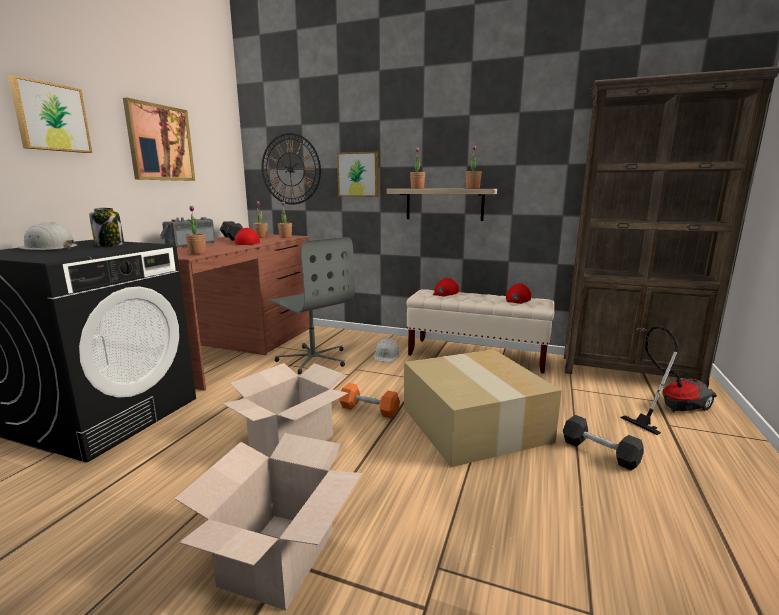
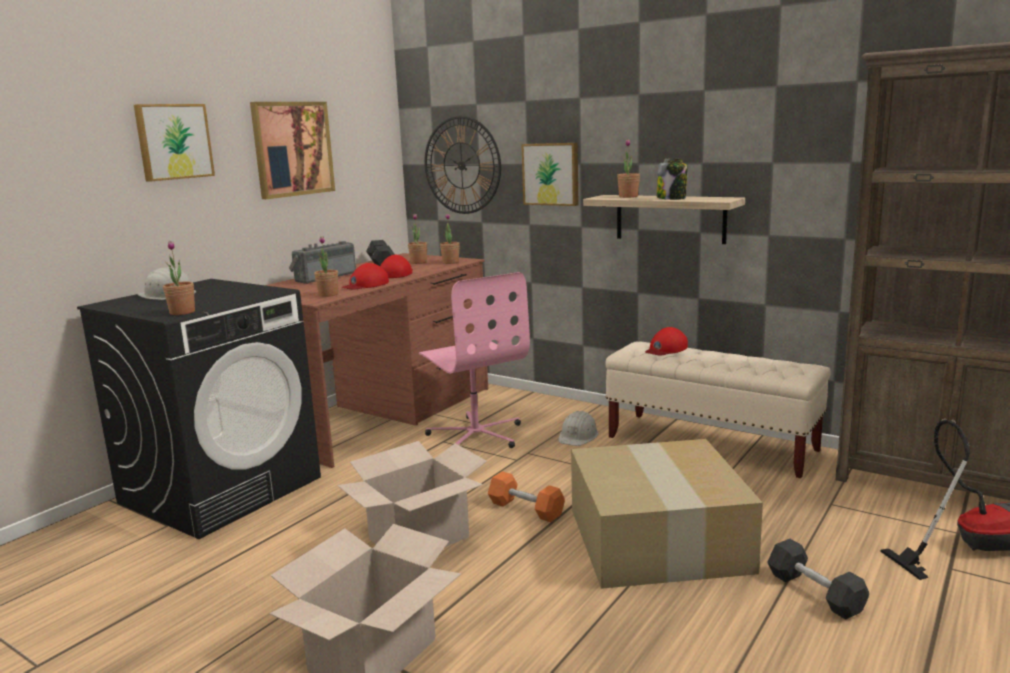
camera: 15 degrees right, 0 degrees up
(110, 245) = (229, 290): jar -> jar (672, 198)
(313, 359) = (476, 435): grey office chair -> pink office chair
(472, 188) = (705, 198): potted plant -> potted plant (182, 312)
(517, 299) = (769, 364): red cap -> red cap (365, 285)

